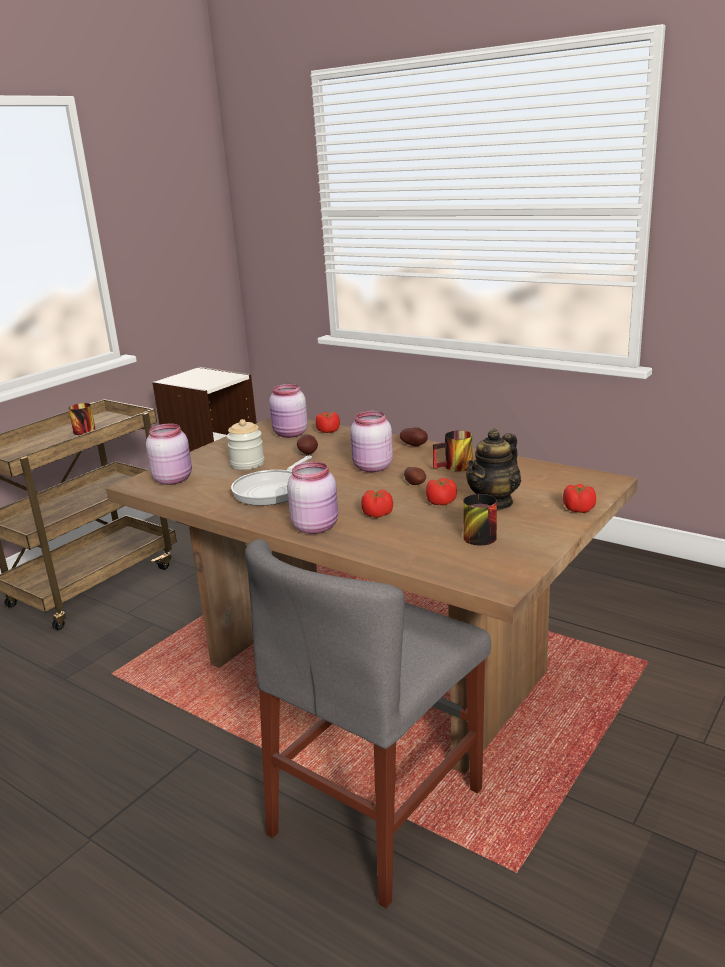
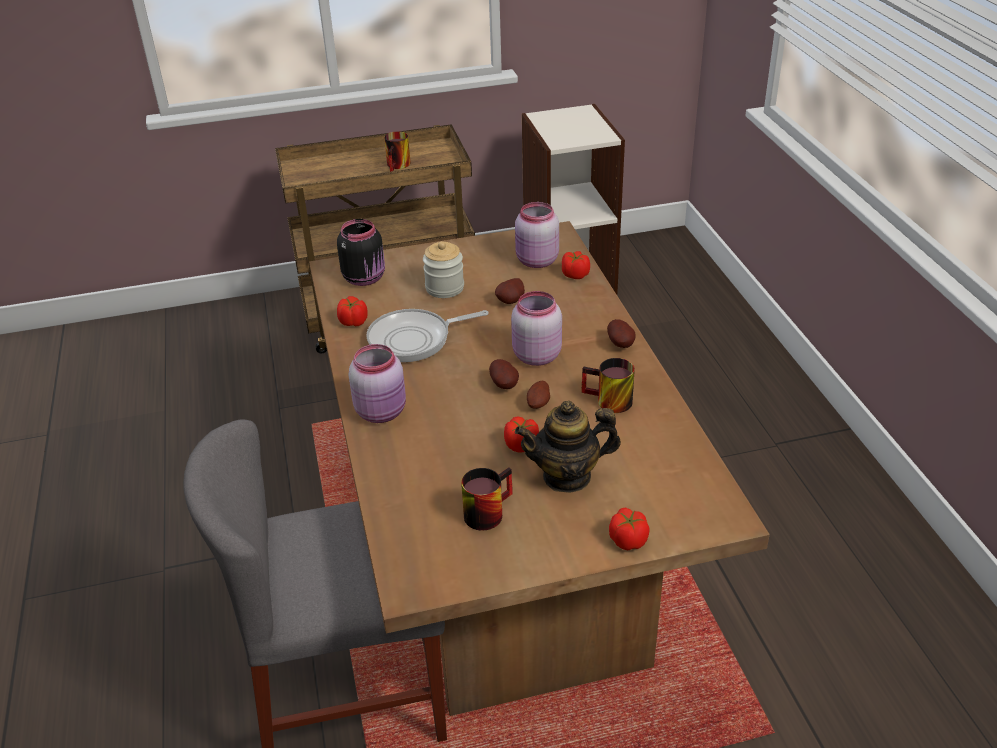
camera: 40 degrees right, 15 degrees up
(173, 479) = (365, 278): pink jar -> black jar
(378, 485) = (505, 385): none -> potato
(378, 514) = (448, 427): tomato -> tomato (353, 322)

